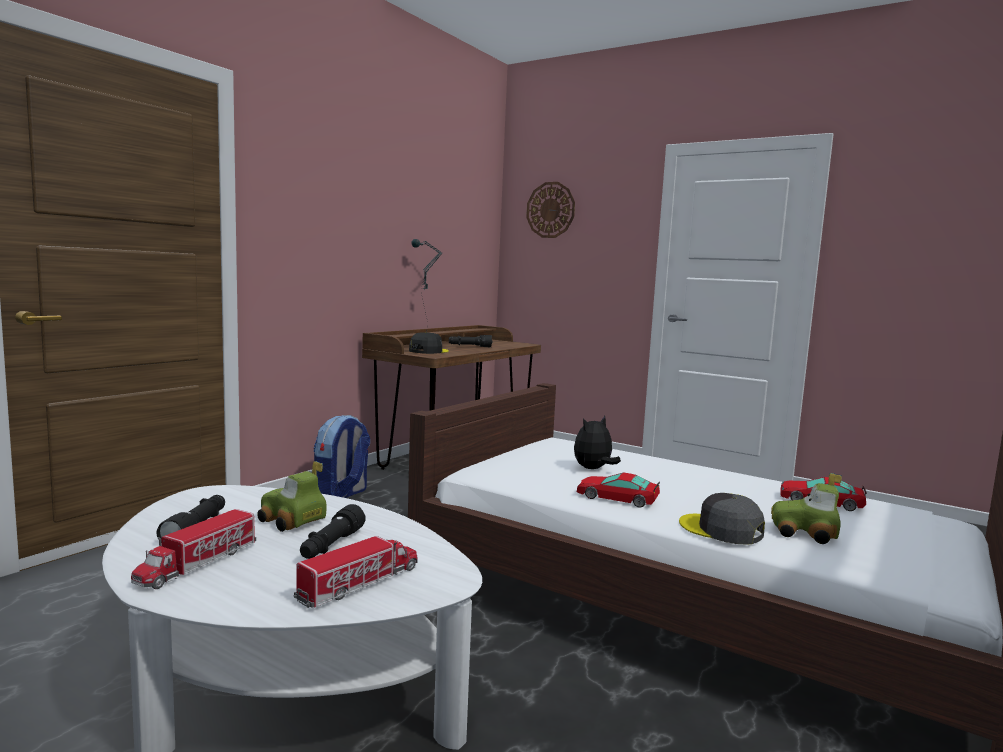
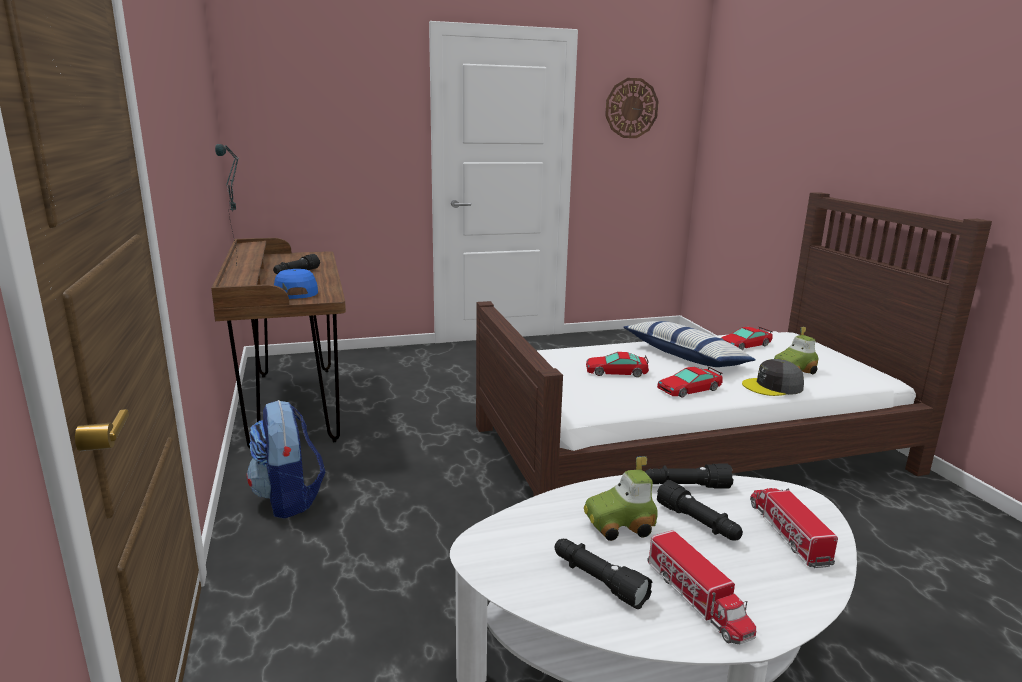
camera: 50 degrees left, 10 degrees up
(396, 532) = (686, 486): none -> black flashlight
(428, 351) = (295, 292): black cap -> blue cap
(550, 210) = (293, 86): wall clock -> wall clock (631, 108)
(593, 469) = (616, 372): plush toy -> toy car
(705, 484) = (685, 356): none -> pillow

